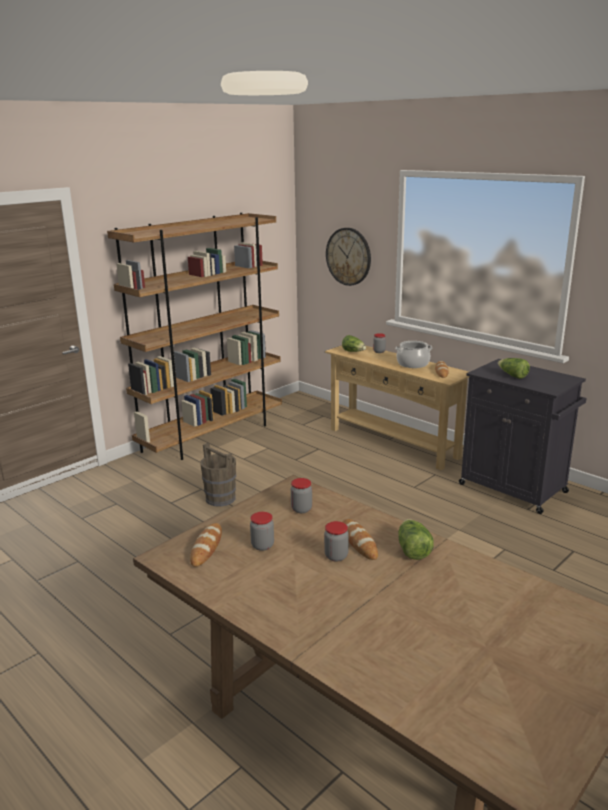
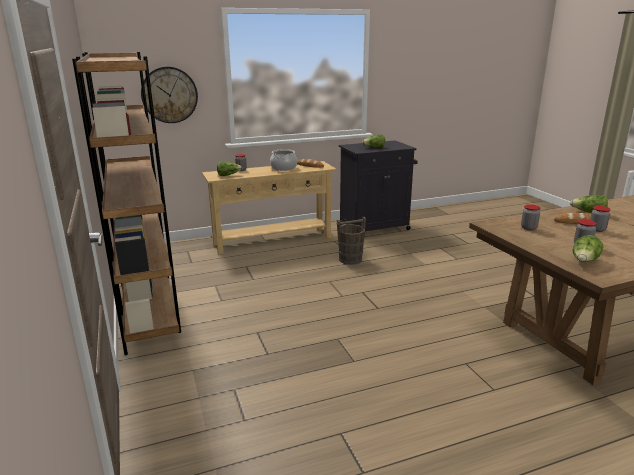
camera: 65 degrees left, 0 degrees up
(206, 547) = (584, 261): bread -> lettuce
(220, 498) = (287, 326): brown bucket -> brown bucket (350, 259)

